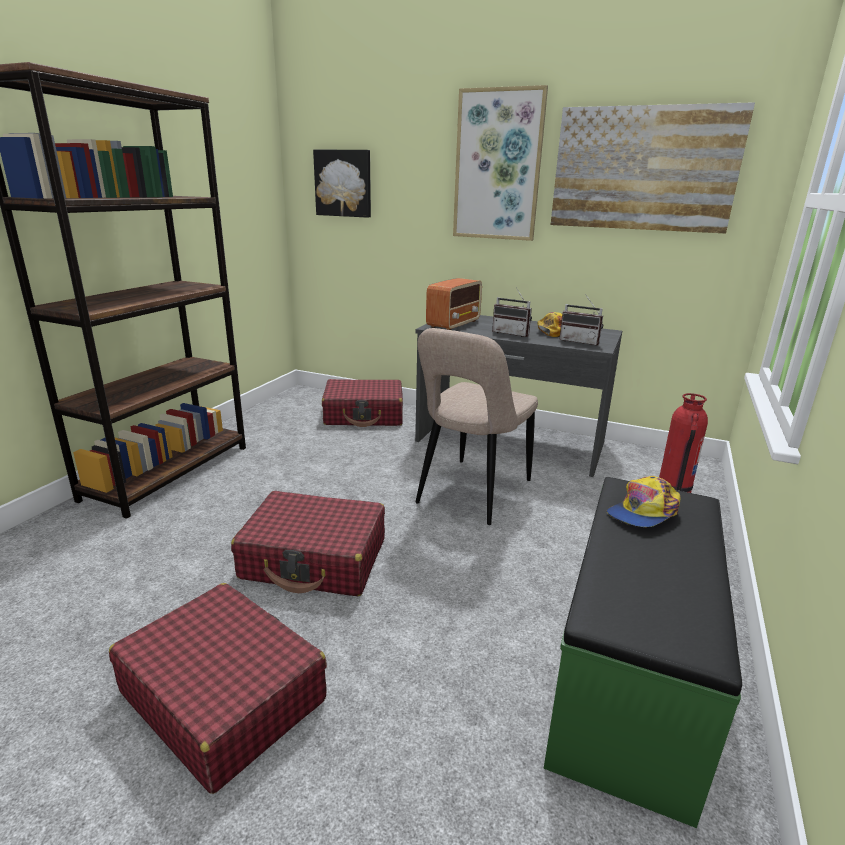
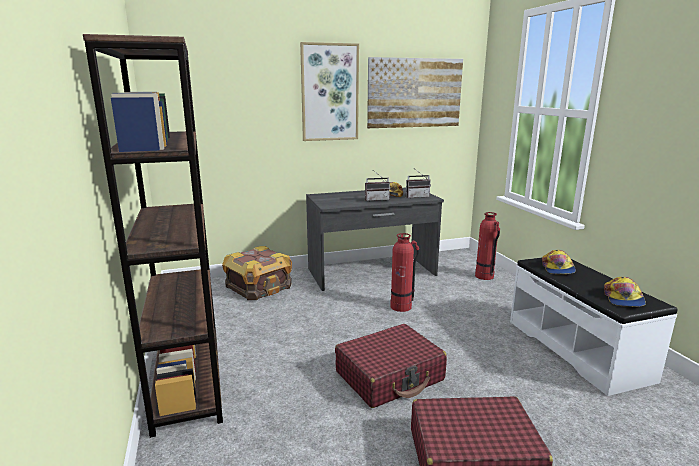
camera: 40 degrees left, 5 degrees down
(343, 183) = (205, 108): picture -> none
(364, 415) = (259, 286): red suitcase -> crate
(454, 324) = (332, 201): radio -> none
(471, 494) = (401, 306): beige chair -> fire extinguisher
(631, 676) = (577, 349): green bench -> white bench
(645, 607) = (623, 299): none -> cap

